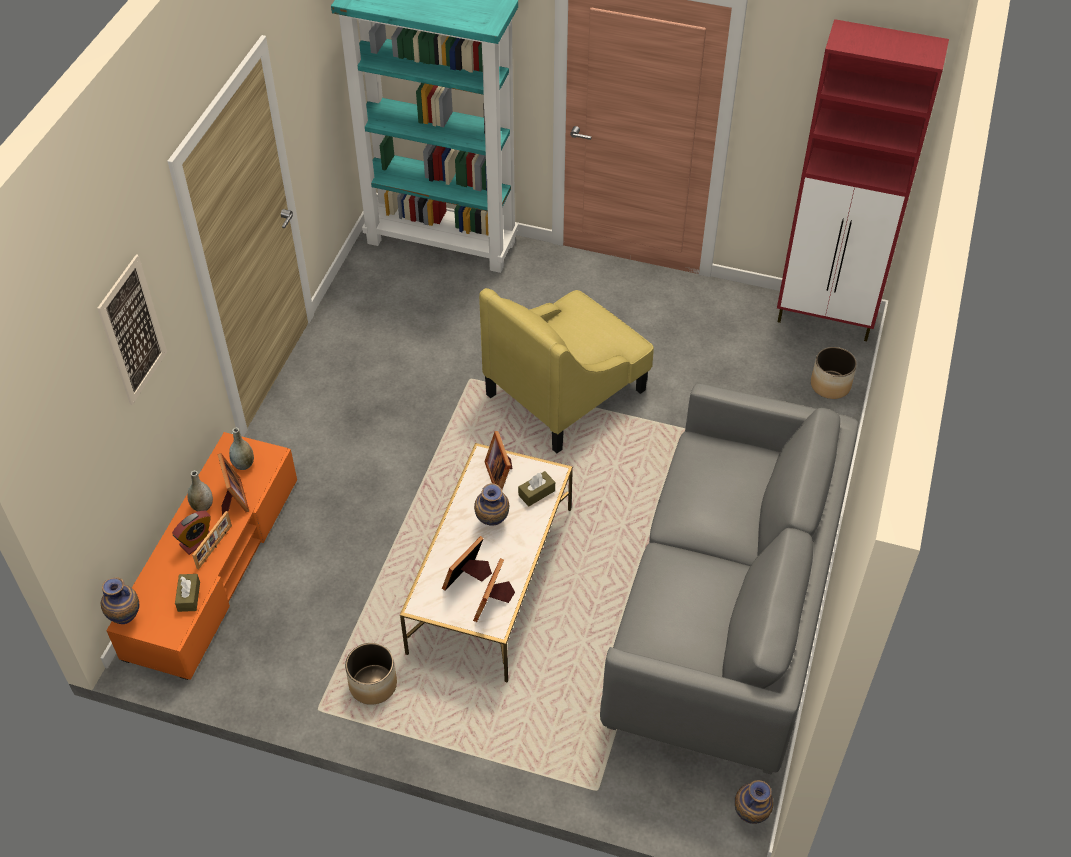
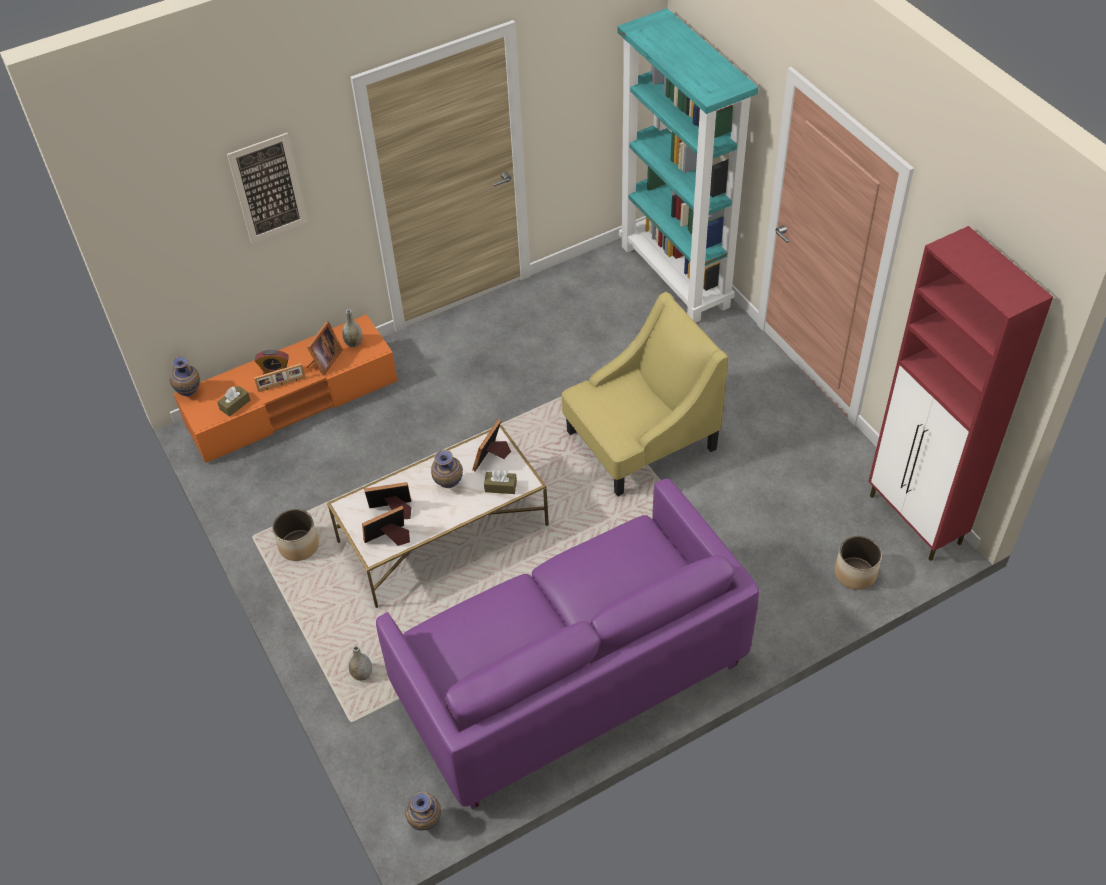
camera: 45 degrees right, 0 degrees up
(202, 506) = (302, 354): grey vase -> grey vase (362, 674)
(566, 392) = (640, 441): yellow armchair -> yellow armchair turned 150 degrees clockwise
(724, 614) = (569, 677): grey sofa -> purple sofa

